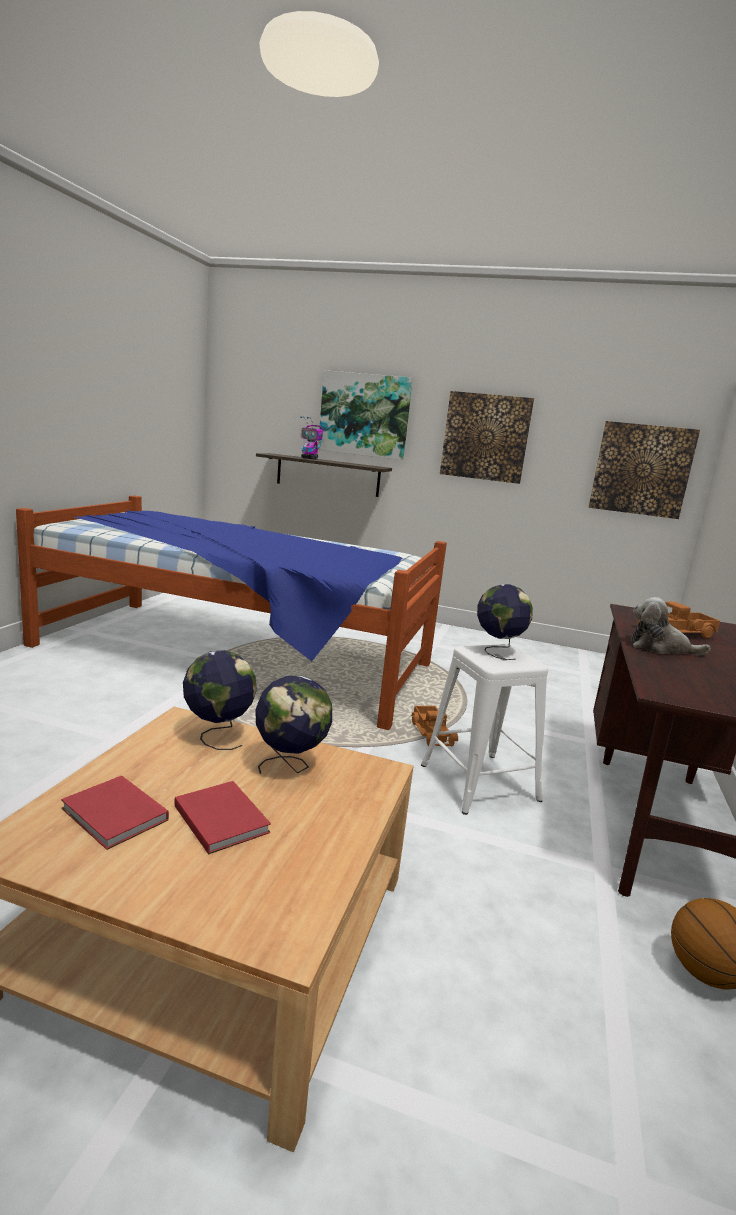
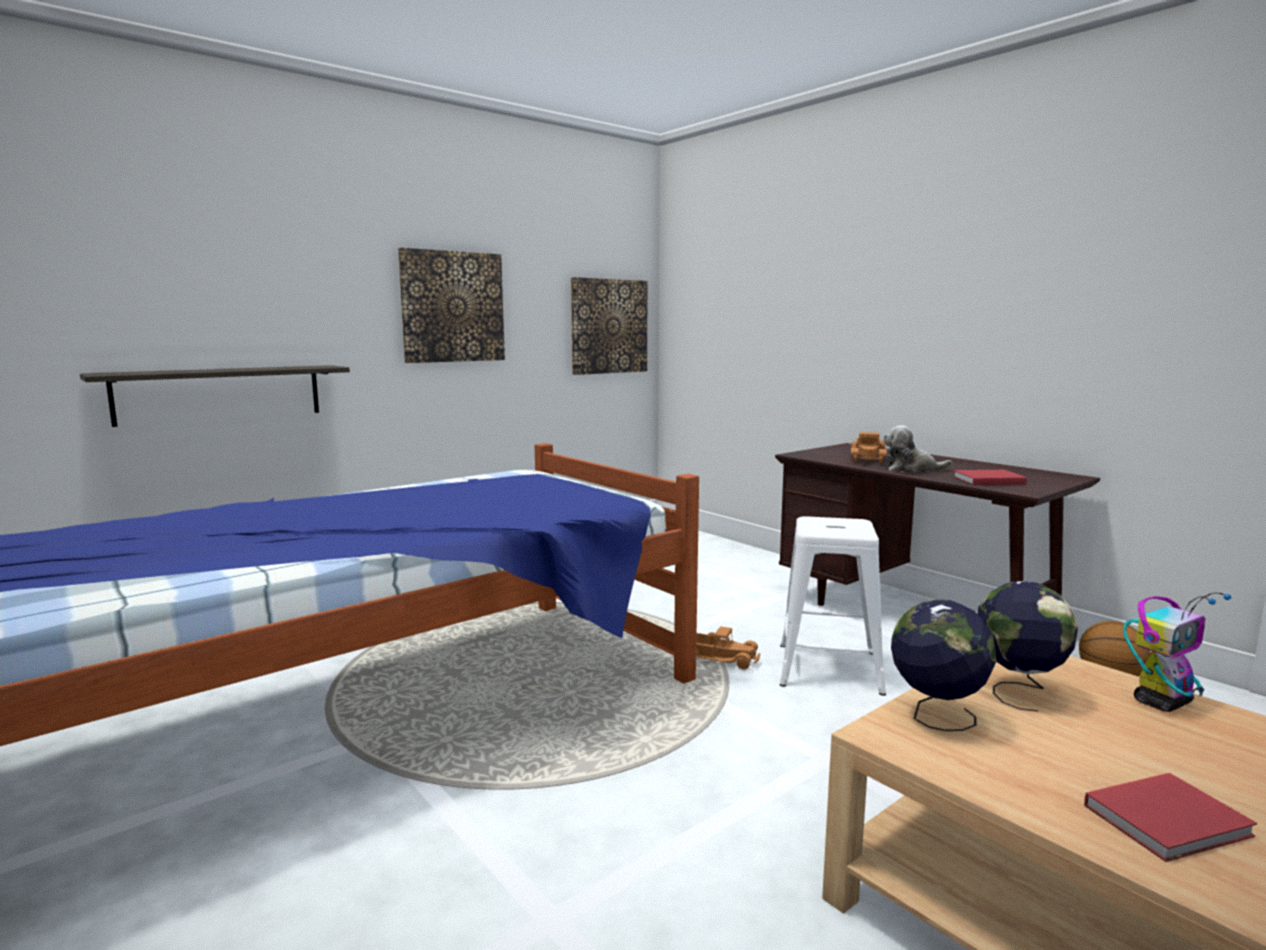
camera: 55 degrees left, 5 degrees down
(221, 817) = (1149, 751): red book -> red book (986, 480)
(309, 458) = (198, 370): toy robot -> toy robot (1162, 702)
(364, 415) = (270, 289): picture -> none
(497, 651) = (821, 523): globe -> none
(660, 648) = (911, 469): plush toy -> plush toy turned 45 degrees clockwise

